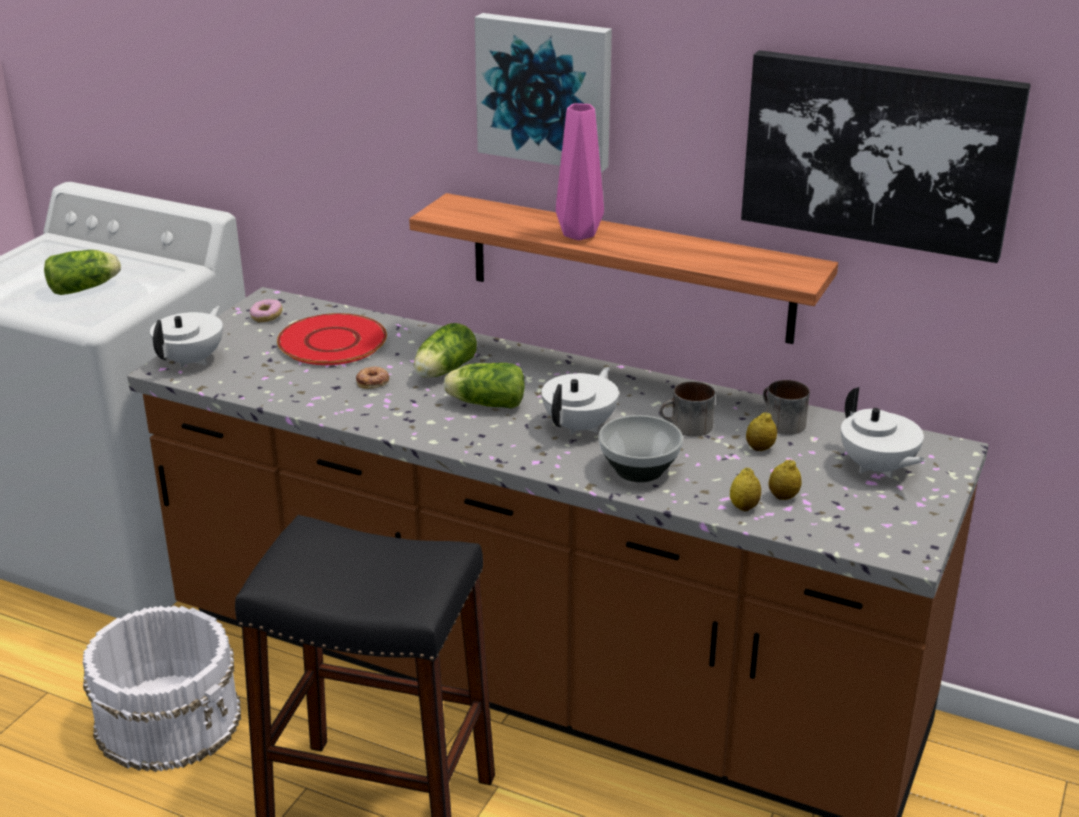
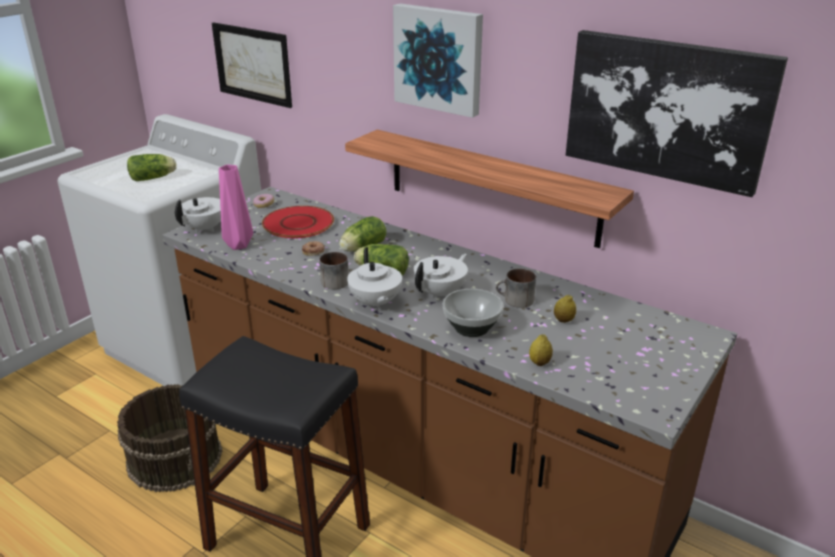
camera: 10 degrees right, 0 degrees up
(169, 719) = (176, 457): white bucket -> brown bucket
(231, 101) = (252, 64): none -> picture
(577, 235) = (452, 160): pink vase -> pink vase (237, 246)
(779, 422) = (583, 303): mug -> mug (332, 281)
(783, 497) = (571, 358): lemon -> none
(877, 468) = (647, 343): white teapot -> white teapot (375, 303)

